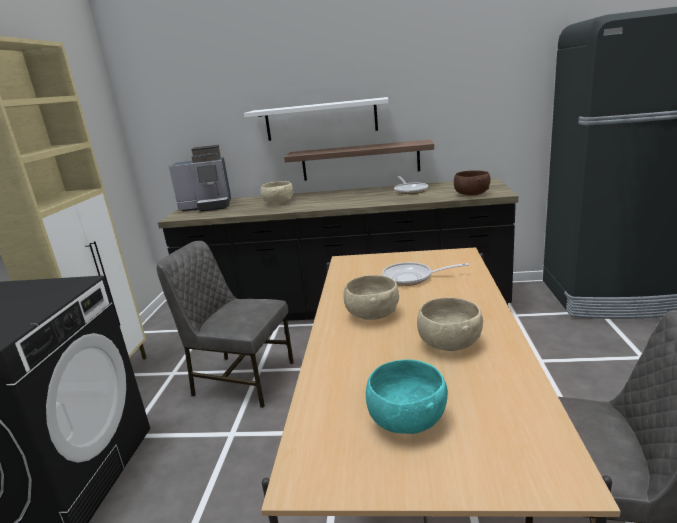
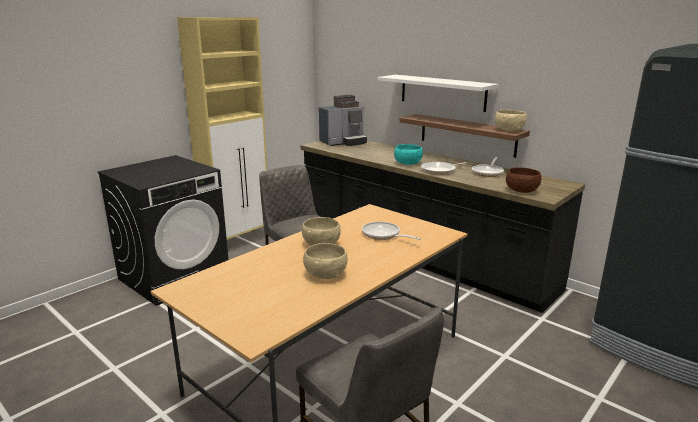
camera: 35 degrees right, 0 degrees up
(208, 206) = (344, 142): coffee machine -> coffee machine turned 60 degrees counterclockwise
(278, 203) = (385, 153): beige bowl -> beige bowl (509, 130)
(366, 200) = (440, 170): none -> frying pan
(406, 420) = (243, 292): turquoise bowl -> turquoise bowl (407, 163)

